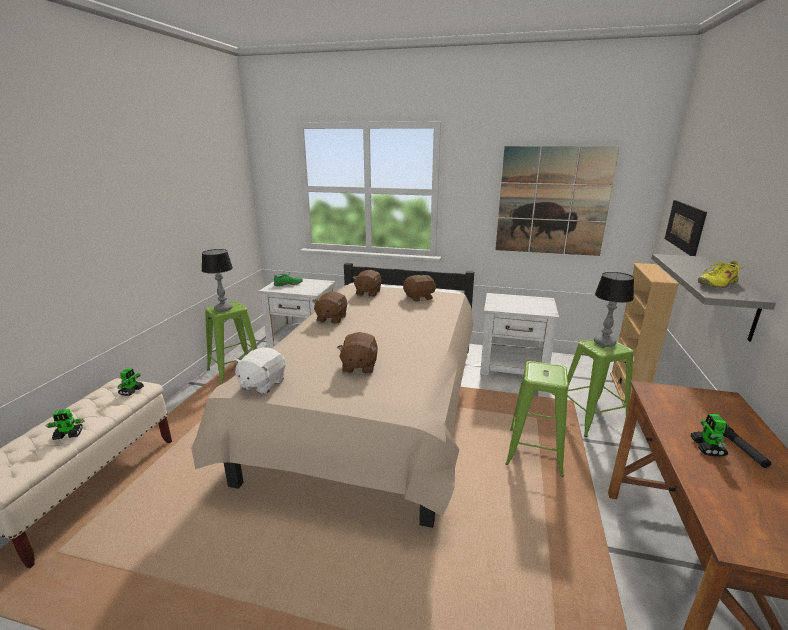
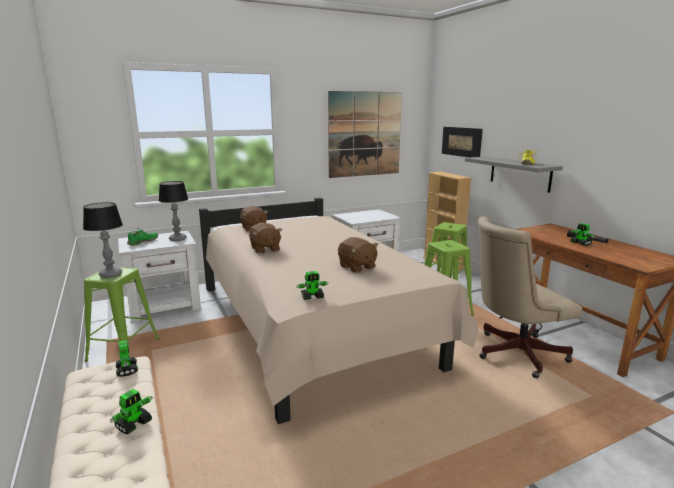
camera: 40 degrees left, 5 degrees down
(262, 384) = (312, 297): white plush toy -> toy robot
(419, 298) = (303, 223): brown plush toy -> none
(540, 554) = (514, 353): none -> beige office chair
(604, 343) = (447, 225): table lamp -> table lamp (178, 239)

